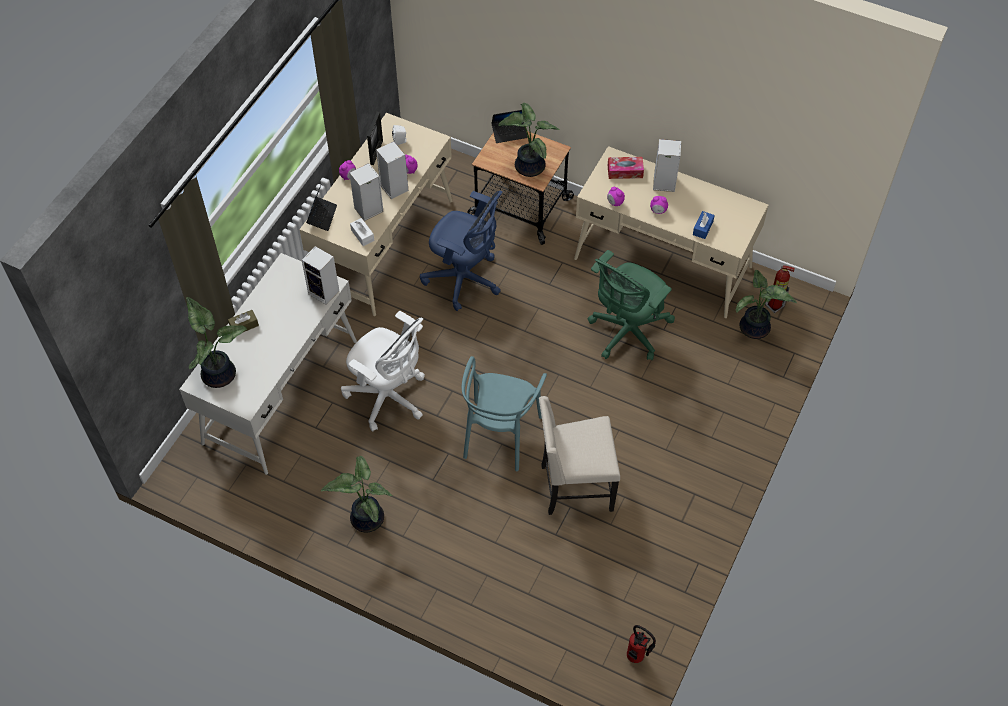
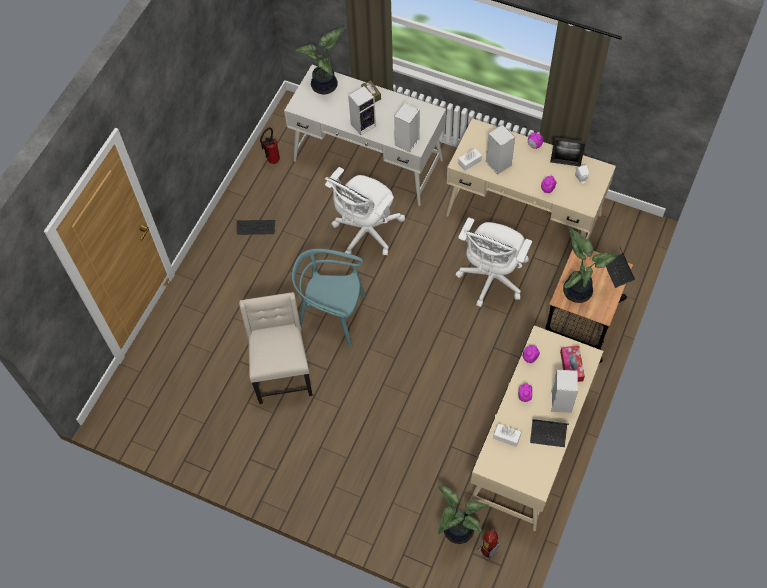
camera: 90 degrees right, 5 degrees up
(322, 216) = (487, 131): laptop -> laptop (548, 435)
(365, 518) = (256, 228): potted plant -> keyboard
(393, 187) = (526, 179): speaker -> speaker (363, 124)
(465, 279) = (491, 279): blue office chair -> white office chair
(626, 333) = (443, 413): green office chair -> none
(637, 659) = (128, 423): fire extinguisher -> fire extinguisher (271, 161)
(702, 228) = (506, 437): blue tissue box -> white tissue box

